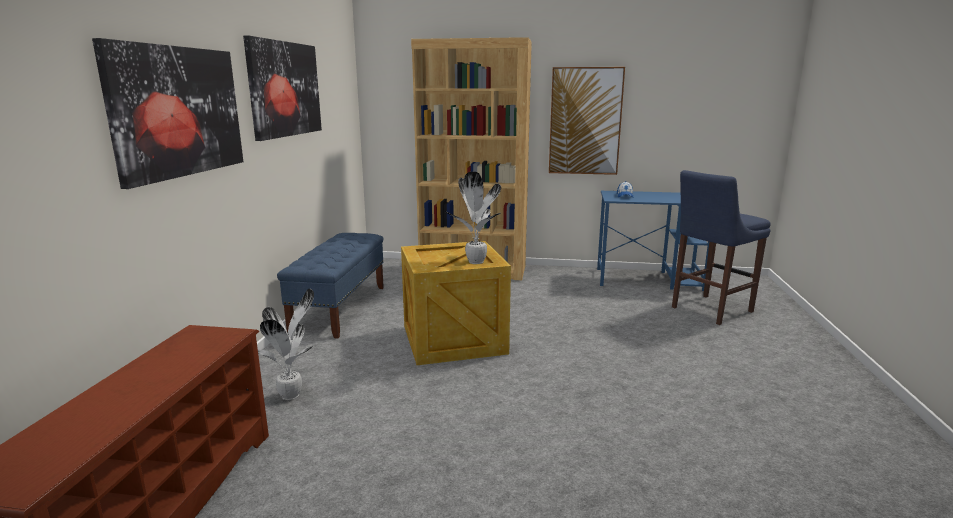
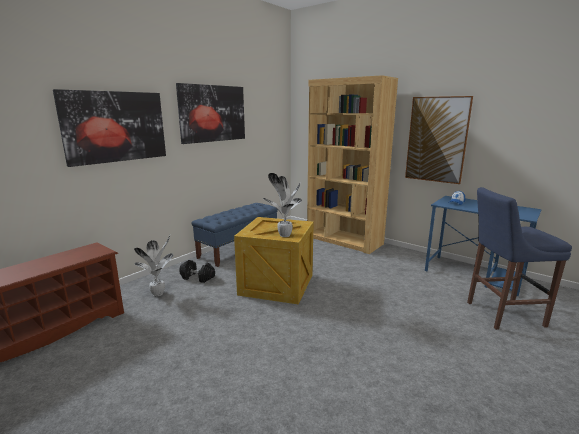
camera: 30 degrees right, 0 degrees up
(326, 359) = (198, 277): none -> black dumbbell

